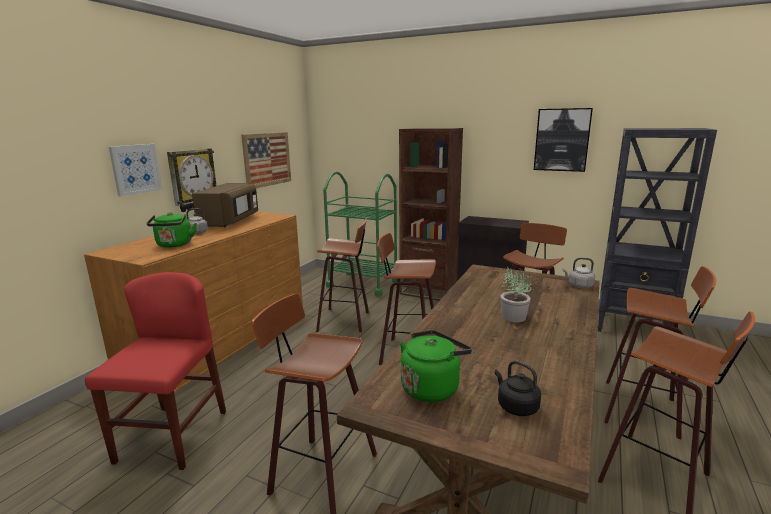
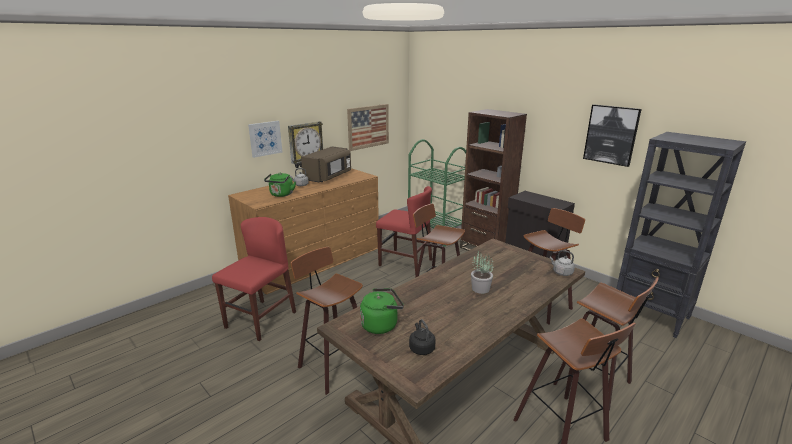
camera: 20 degrees right, 5 degrees up
(346, 320) = (405, 263): stool -> red chair

